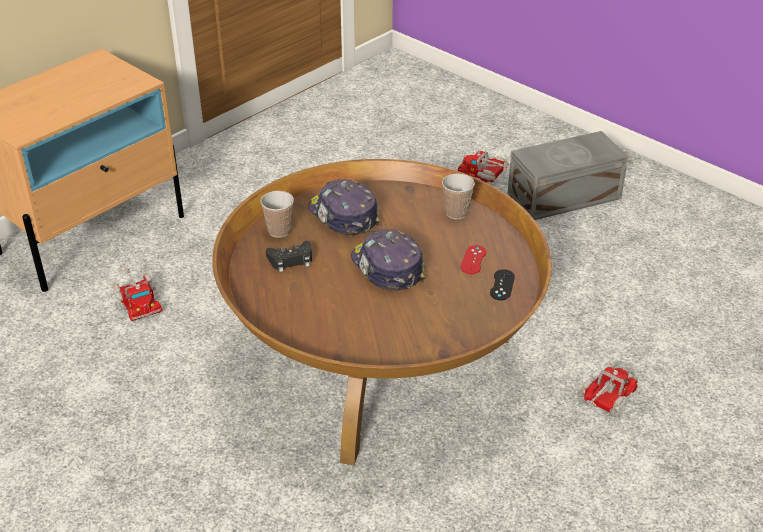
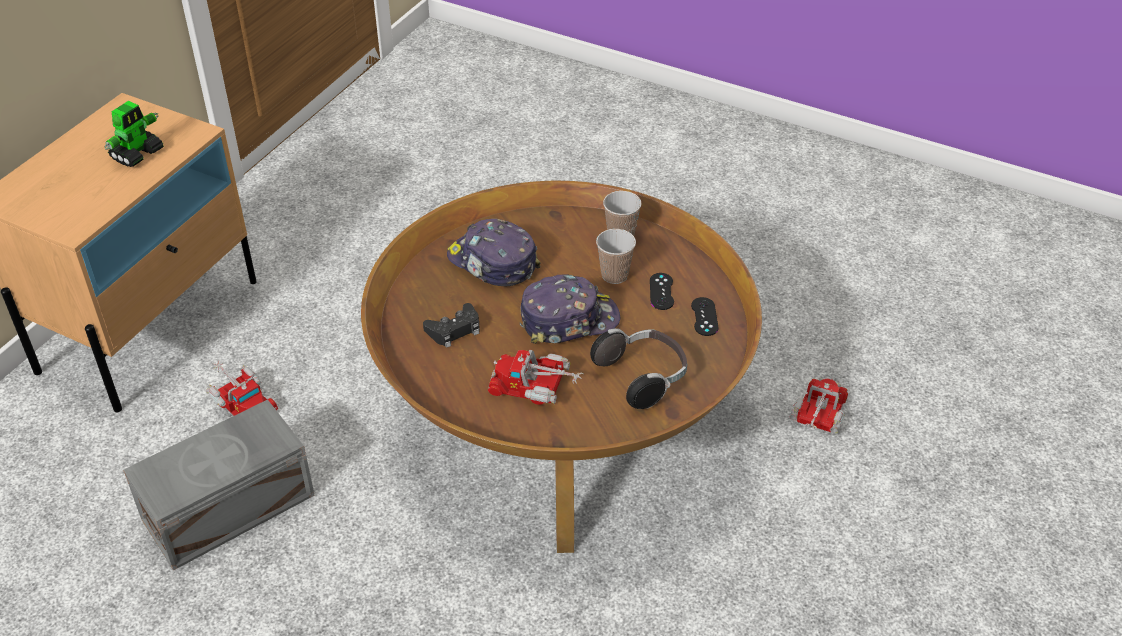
camera: 15 degrees left, 5 degrees up
(92, 90) = (138, 154): none -> toy robot
(279, 231) = (425, 295): cup -> cup (614, 275)
(386, 268) = (568, 320): cap -> cap turned 120 degrees clockwise
(430, 322) = (643, 377): none -> headphones
(473, 260) = (661, 291): red game controller -> black game controller
(486, 175) = (598, 168): toy truck -> toy truck (537, 387)
(566, 196) = (696, 180): grey storage box -> grey storage box (231, 507)

